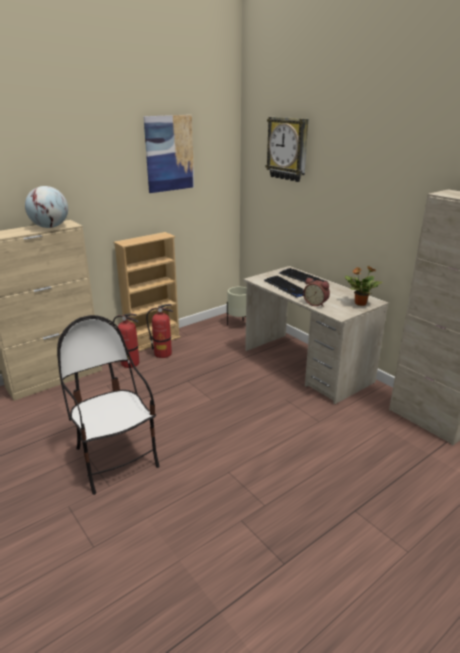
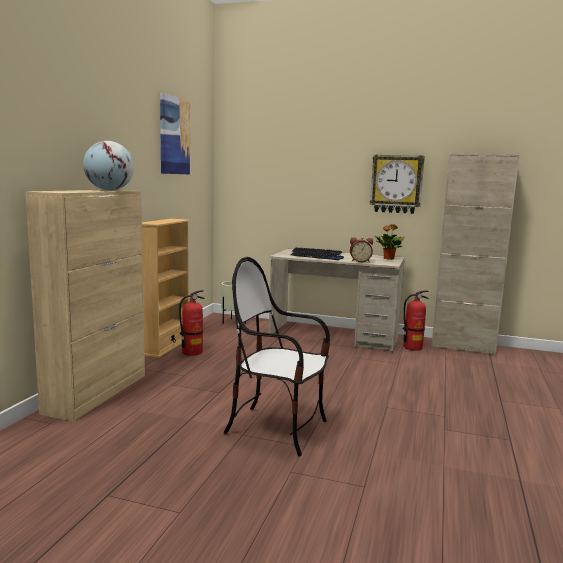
camera: 35 degrees left, 15 degrees down
(130, 363) = (169, 365): fire extinguisher -> fire extinguisher (412, 347)
(288, 149) = (279, 139): wall clock -> wall clock (396, 184)

